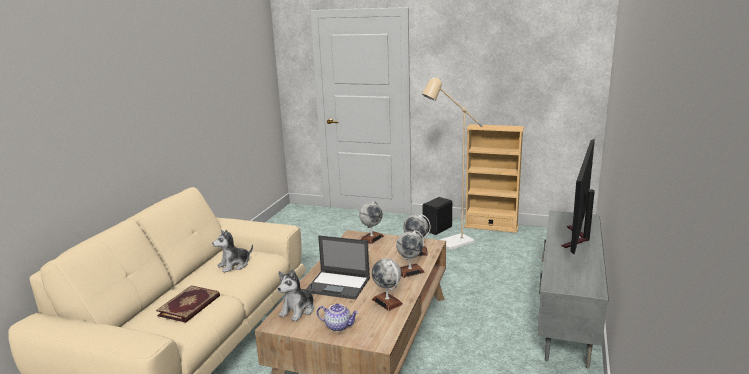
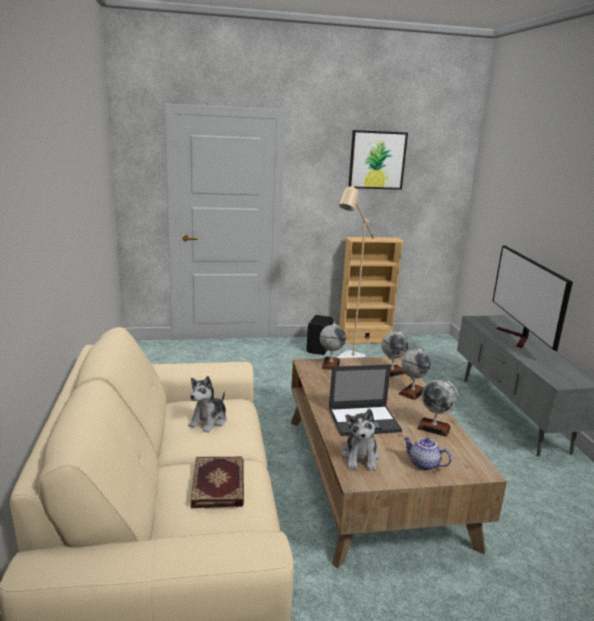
camera: 30 degrees left, 0 degrees up
(338, 326) = (423, 464): teapot -> teapot turned 135 degrees counterclockwise
(499, 49) = (377, 160): none -> picture

